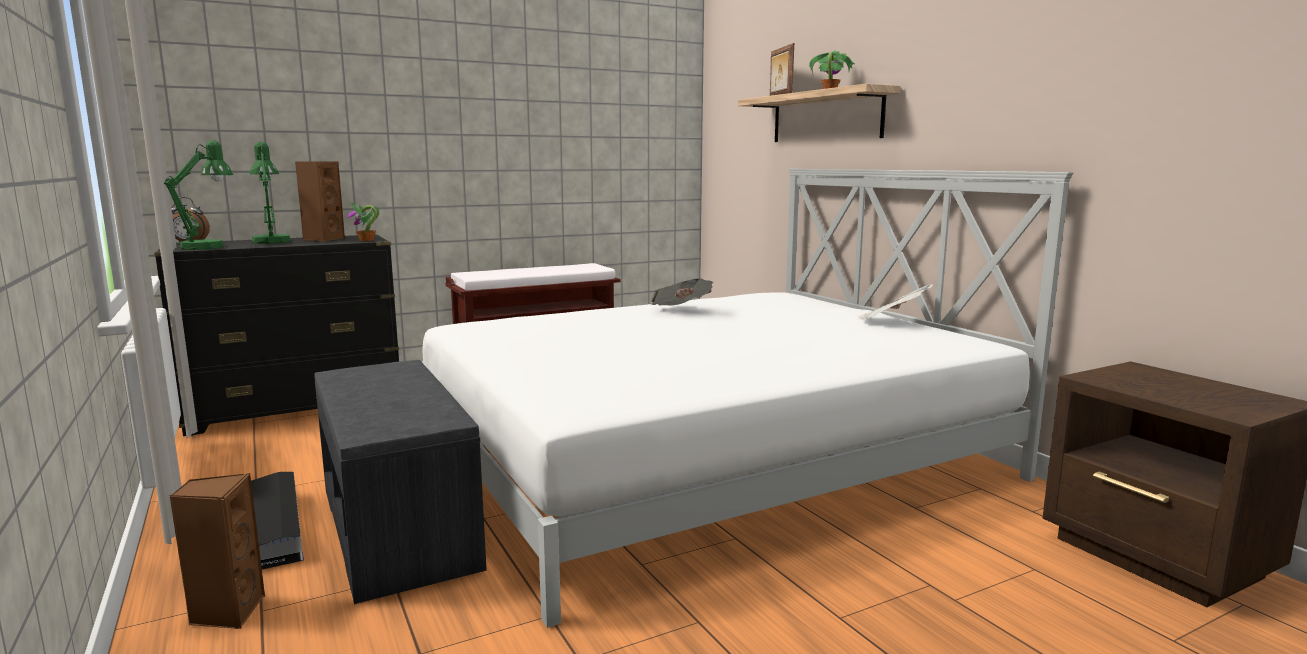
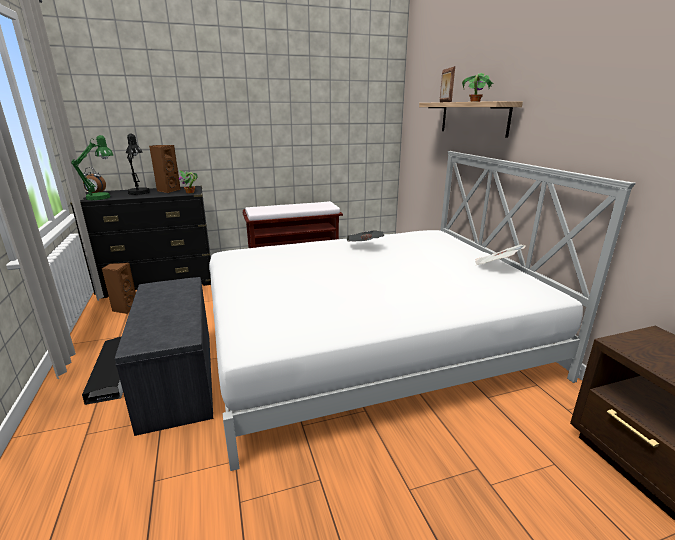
camera: 10 degrees right, 10 degrees up
(227, 612) = (69, 433): brown speaker -> brown speaker (124, 309)
(271, 241) = (139, 192): green table lamp -> black table lamp

